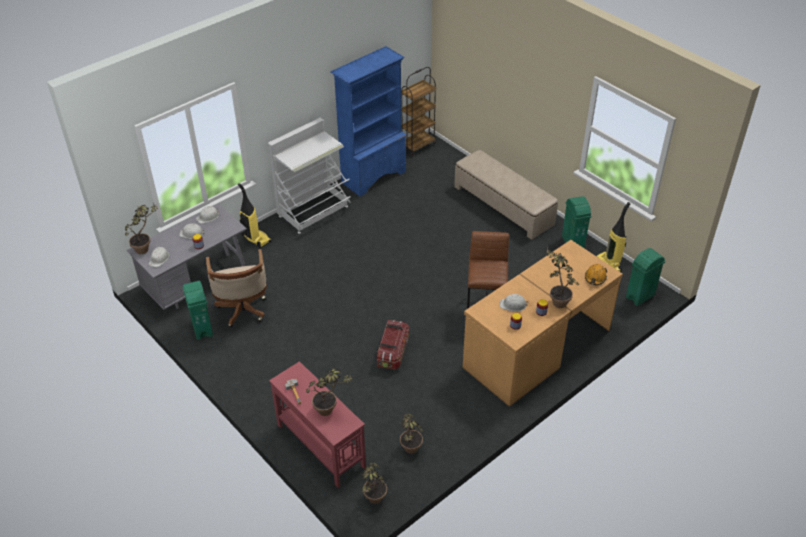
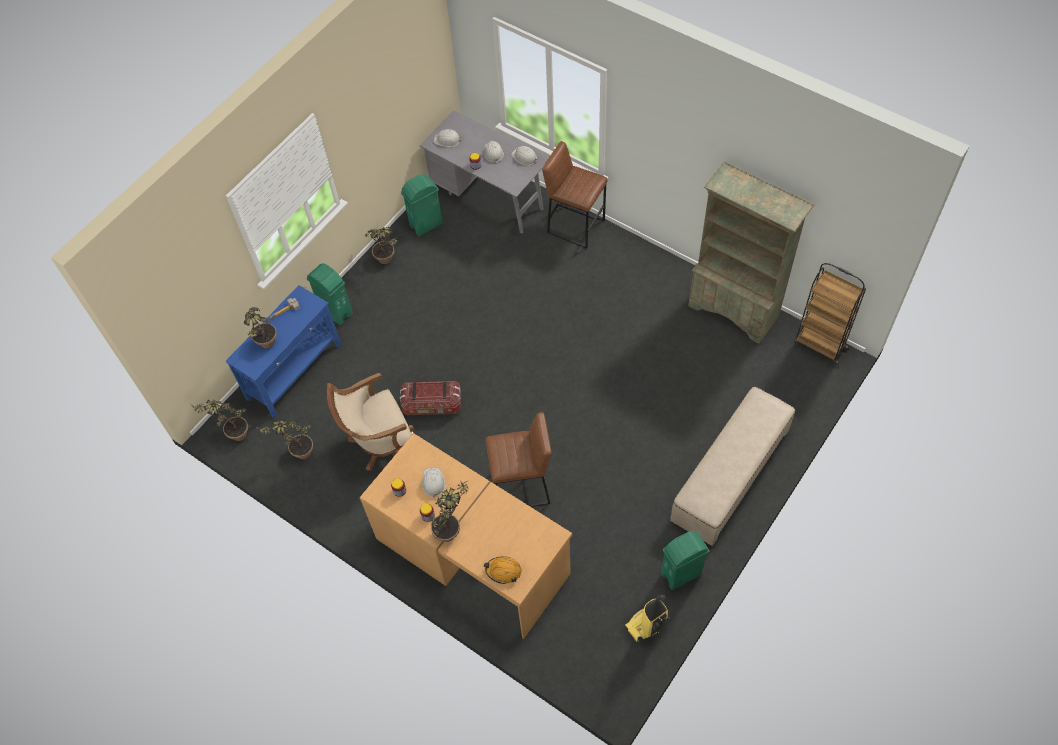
camera: 80 degrees right, 15 degrees up
(146, 248) = (460, 125): potted plant -> potted plant (388, 262)
(243, 311) = (459, 250): office chair -> office chair (380, 446)
(255, 239) = (575, 226): vacuum cleaner -> brown stool
(315, 212) = (641, 268): white shoe rack -> none
(320, 445) = (295, 371): red console table -> blue console table
(373, 176) = (734, 310): blue bookcase -> green bookcase
(639, 296) = (597, 673): green trash can -> green trash can (336, 312)

